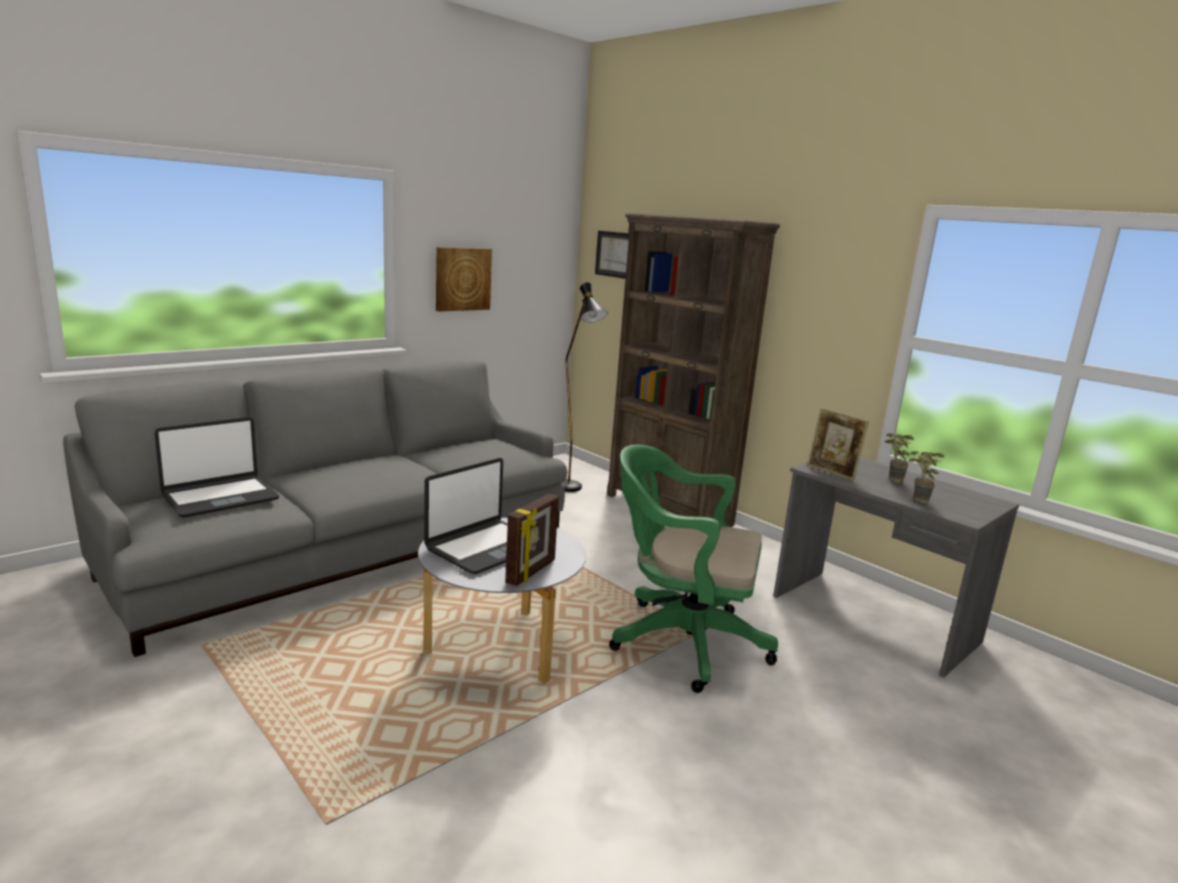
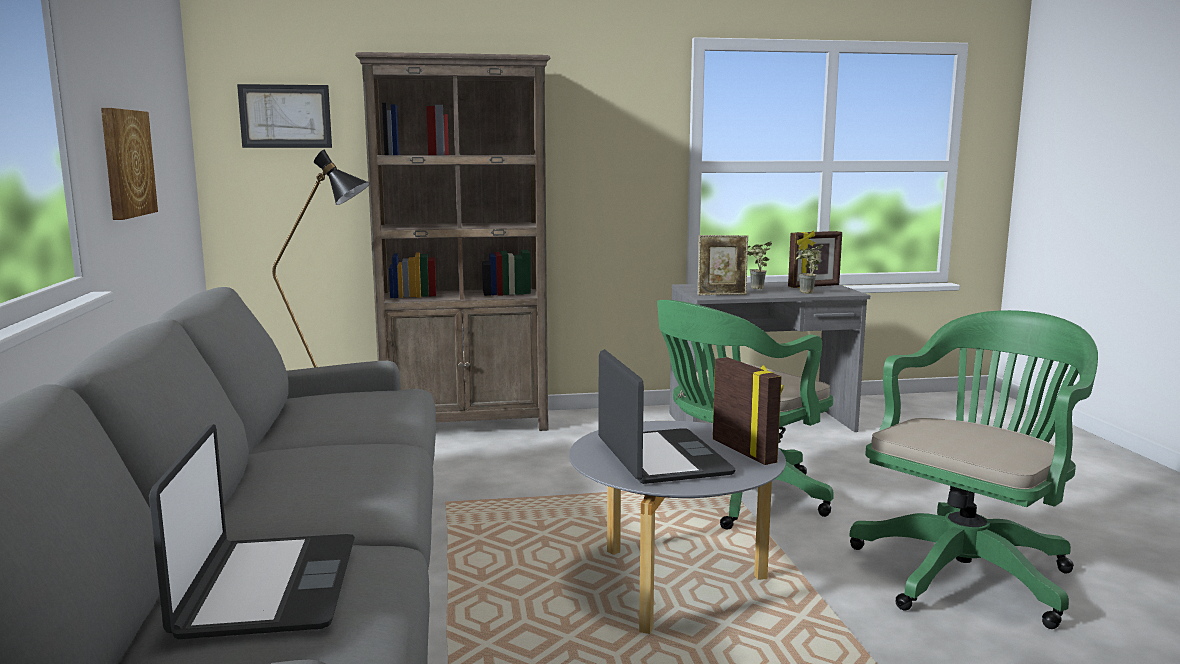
camera: 55 degrees left, 5 degrees down
(669, 794) = (967, 571): none -> green office chair
(962, 501) = (814, 286): none -> picture frame

